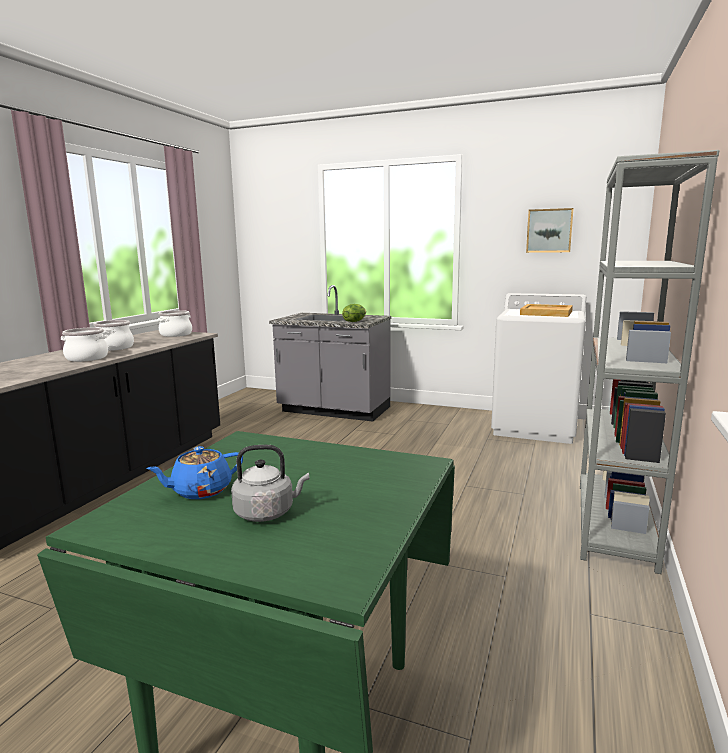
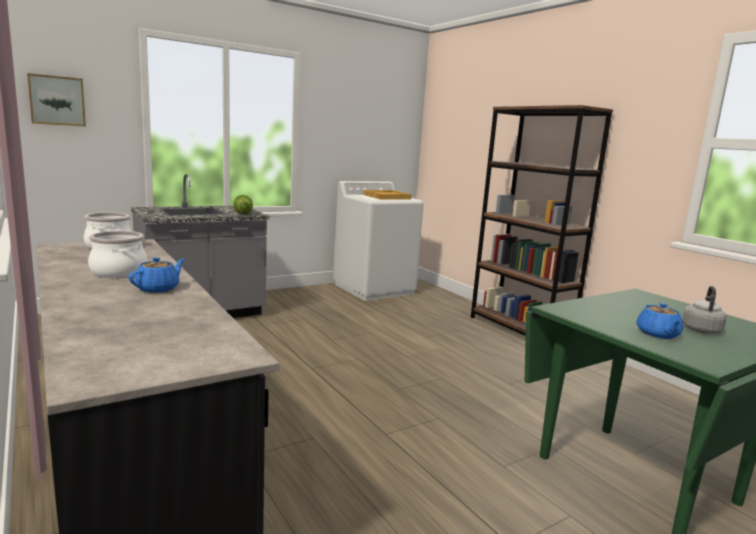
camera: 55 degrees left, 0 degrees up
(86, 358) = (158, 289): cooking pot -> blue teapot
(549, 230) = (364, 130): picture -> picture (57, 100)
(614, 524) = (519, 330): grey bookcase -> brown bookcase

